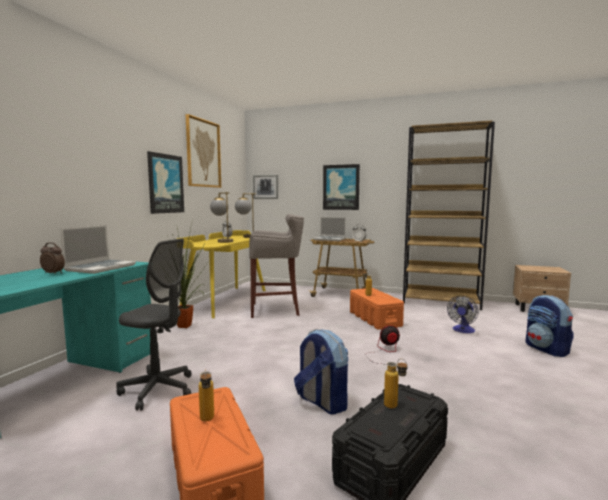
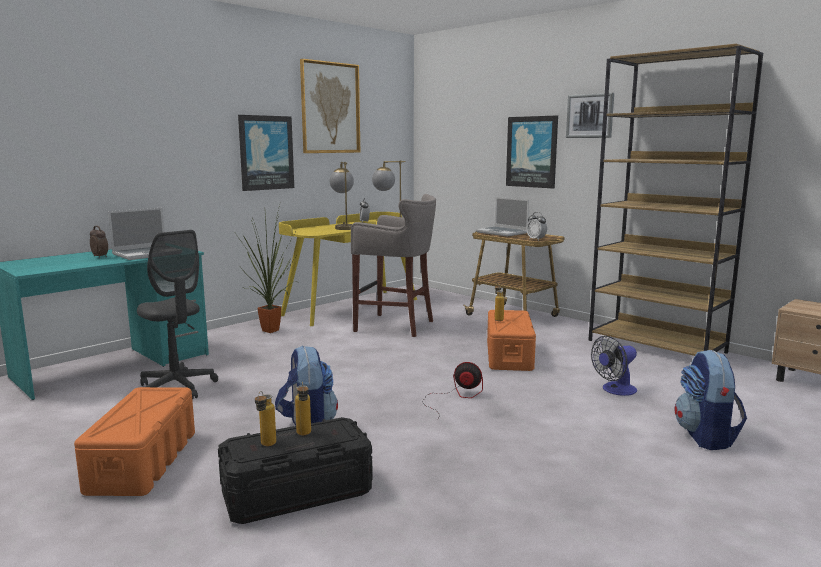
camera: 25 degrees right, 5 degrees up
(207, 421) = (137, 409): bottle -> bottle (266, 446)
(265, 186) = (436, 148): picture -> picture (590, 116)

